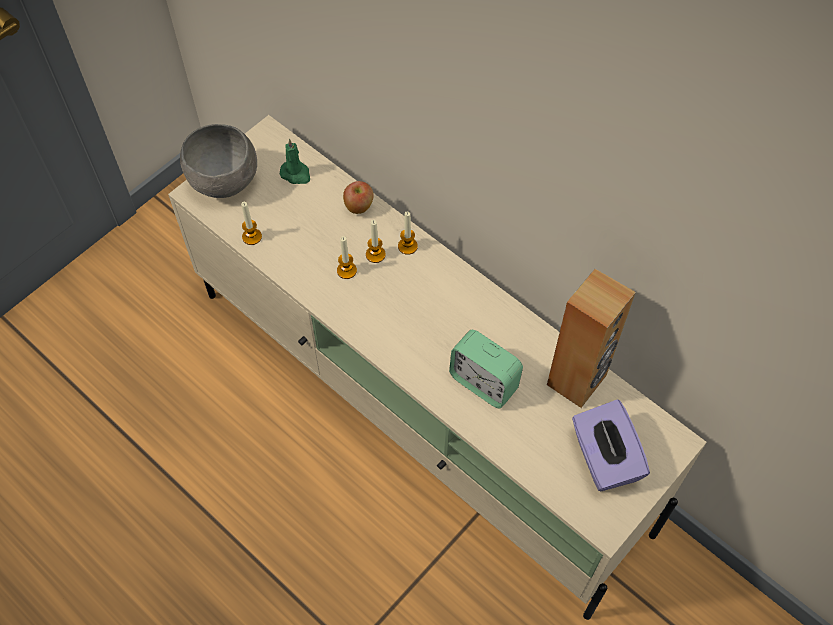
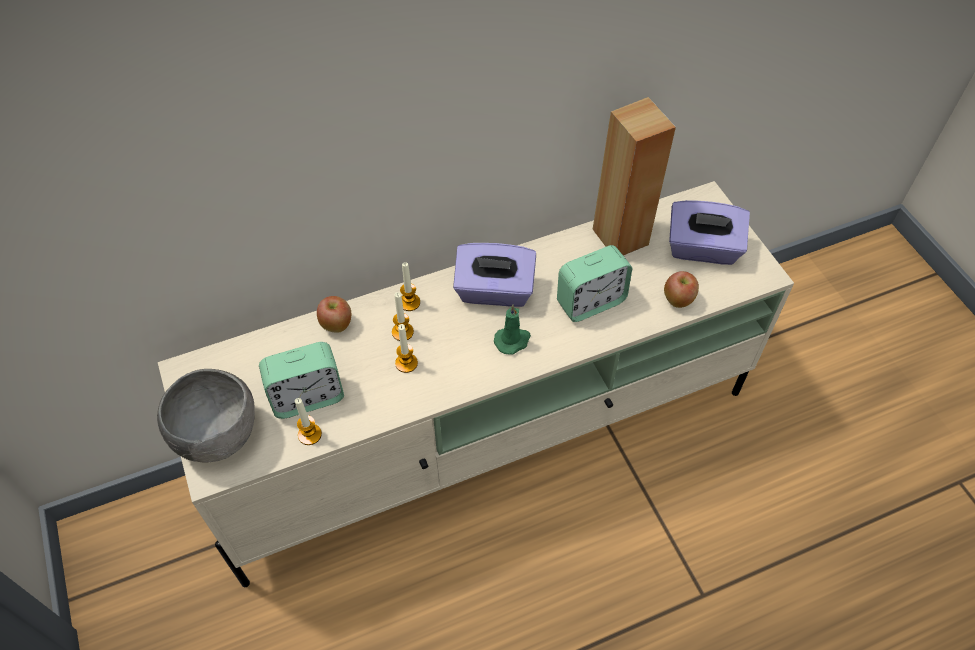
camera: 65 degrees left, 5 degrees down
(283, 220) = (307, 397): none -> alarm clock
(296, 174) = (256, 364): green candle -> green candle (513, 340)
(453, 303) = (494, 291): none -> purple tissue box
(527, 456) = (678, 300): none -> apple

